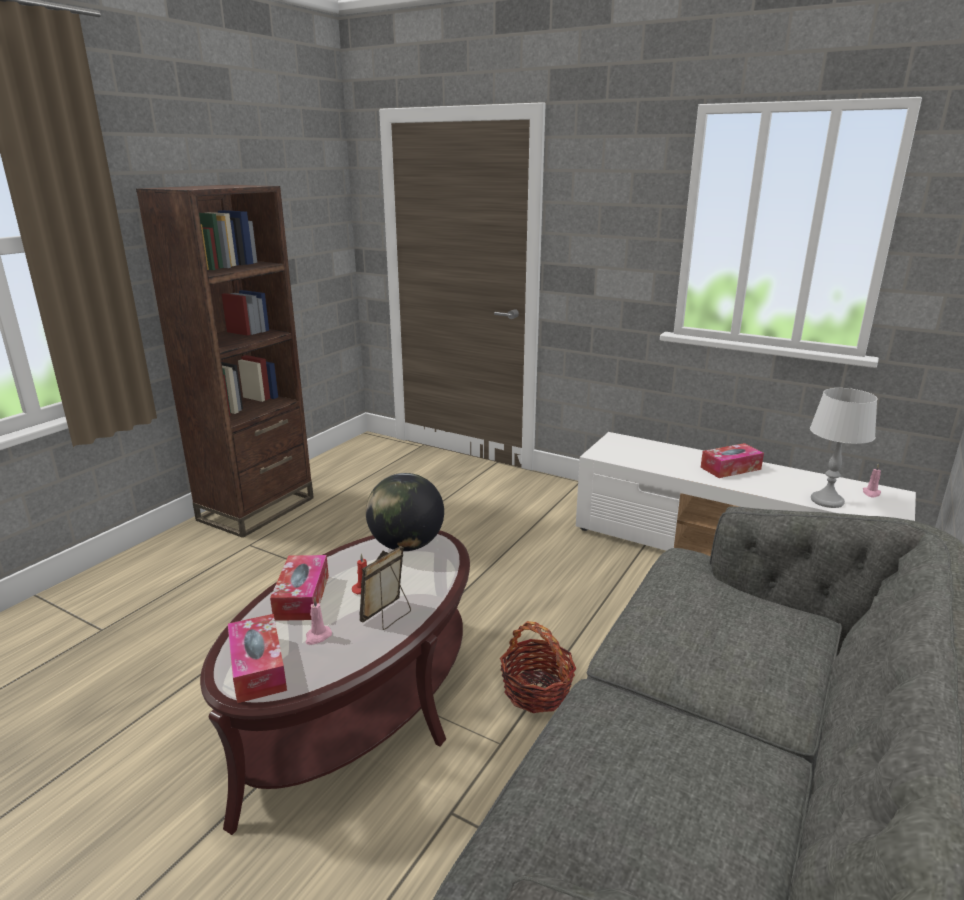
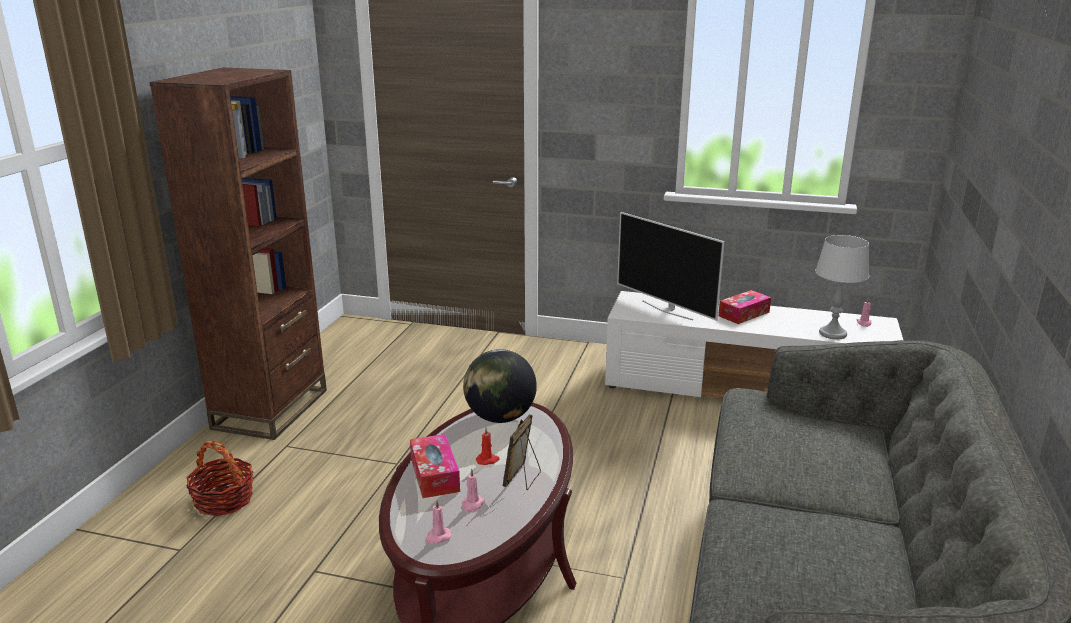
camera: 15 degrees left, 0 degrees up
(258, 668) = (437, 537): tissue box -> pink candle
(537, 691) = (634, 531): basket -> basket (224, 500)
(647, 455) = (667, 310): none -> television

